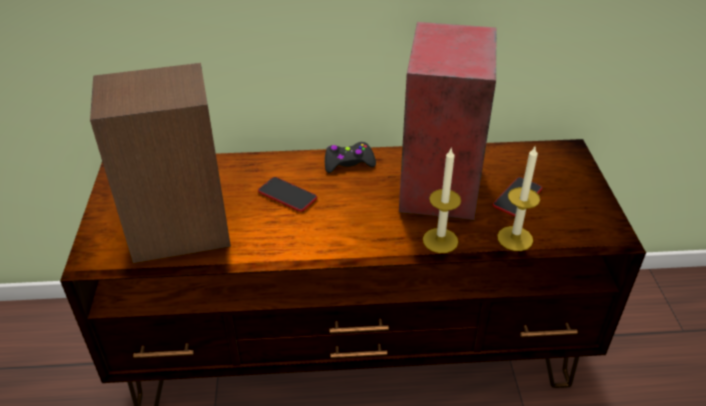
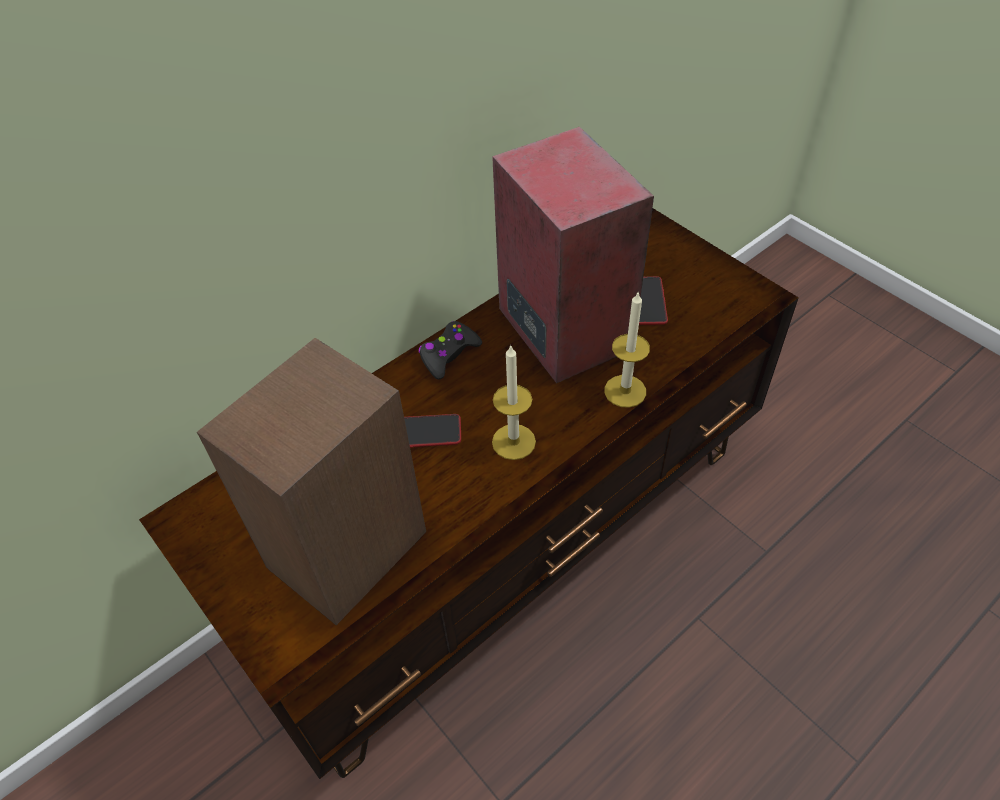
camera: 35 degrees left, 10 degrees up
(515, 238) = (686, 348): candle -> candle (513, 442)

